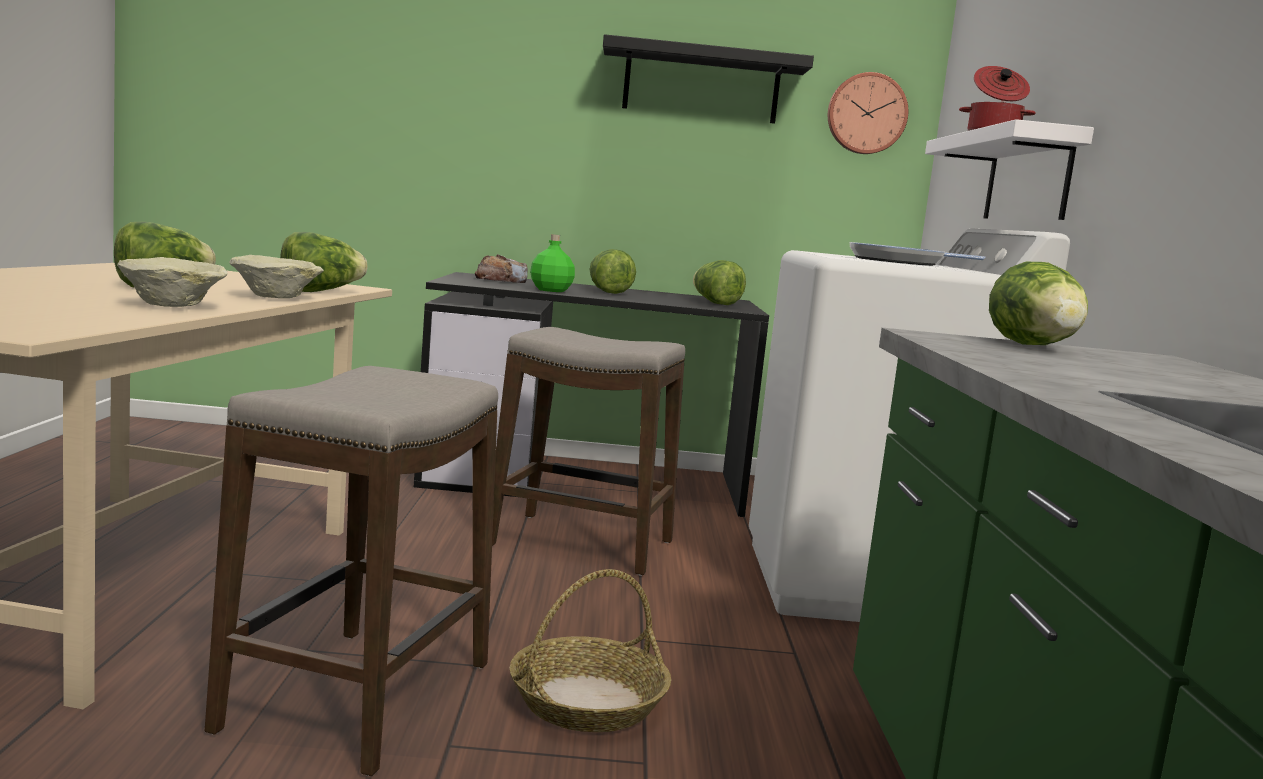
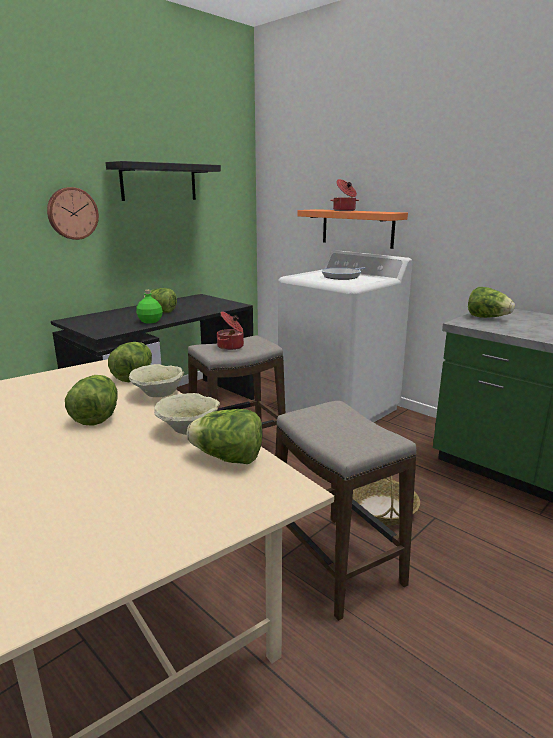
camera: 45 degrees left, 10 degrees up
(501, 280) = (99, 320): bread -> none
(593, 338) = (231, 346): none -> cooking pot
(714, 303) = (210, 303): lettuce -> lettuce (228, 458)
(866, 114) = (230, 189): wall clock -> wall clock (72, 213)
(1027, 179) = (357, 228): white shelf -> orange shelf

